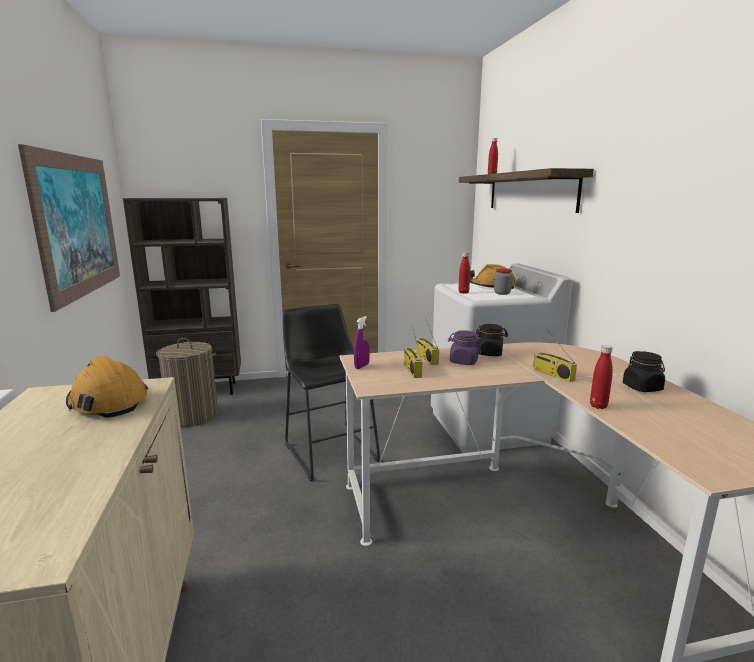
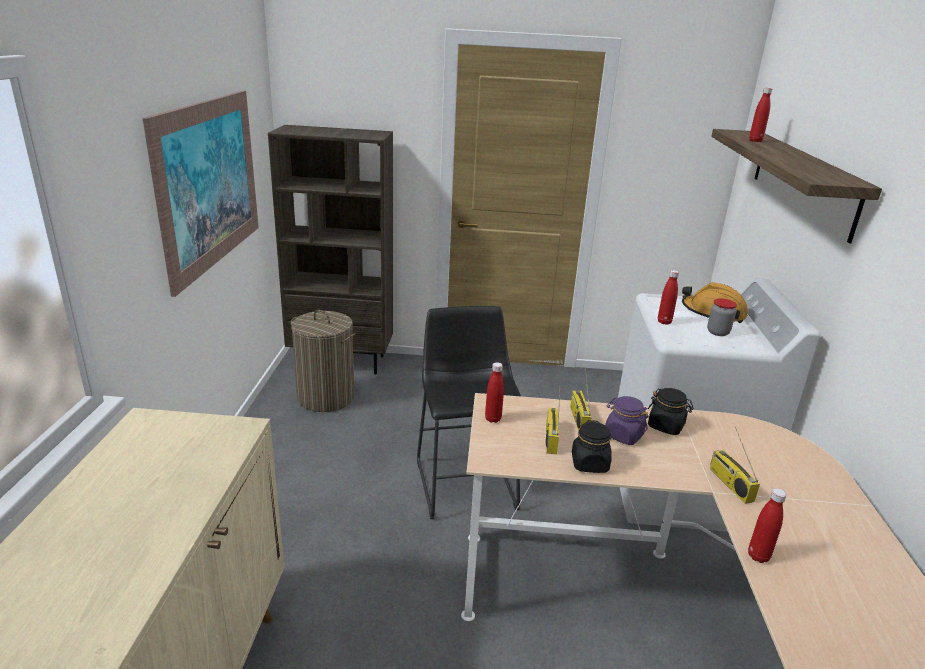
camera: 15 degrees right, 10 degrees up
(108, 401) = (198, 447): orange hard hat -> none
(361, 366) = (493, 419): purple spray bottle -> red bottle
(642, 388) = (843, 536): black jar -> black jar (589, 464)

